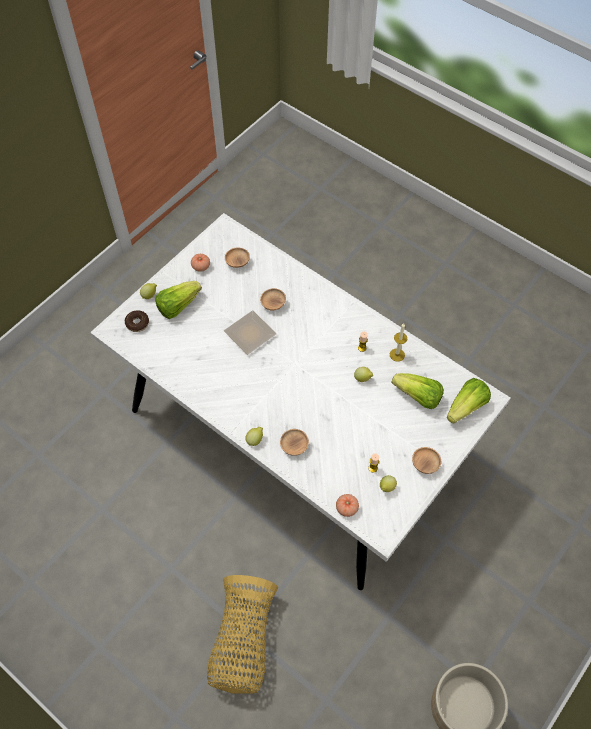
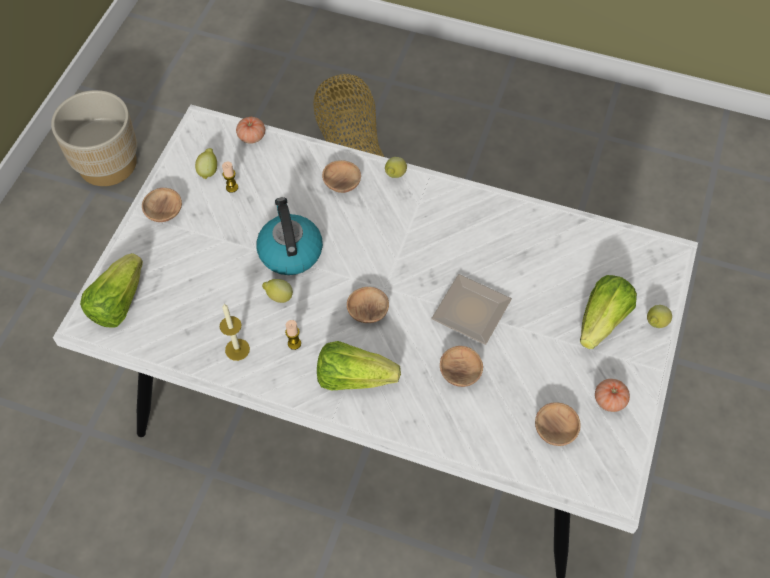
camera: 160 degrees right, 0 degrees up
(137, 323) = (642, 275): donut -> none
(311, 353) = (368, 311): none -> brown bowl
(346, 406) = (290, 251): none -> kettle
(418, 397) = (191, 295): lettuce -> lettuce (353, 377)

